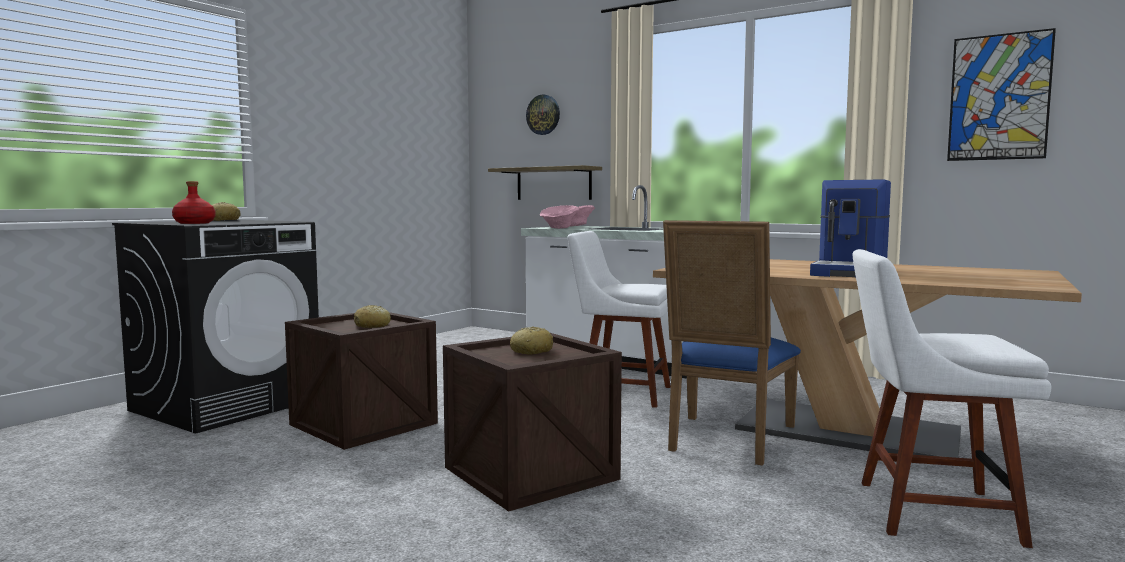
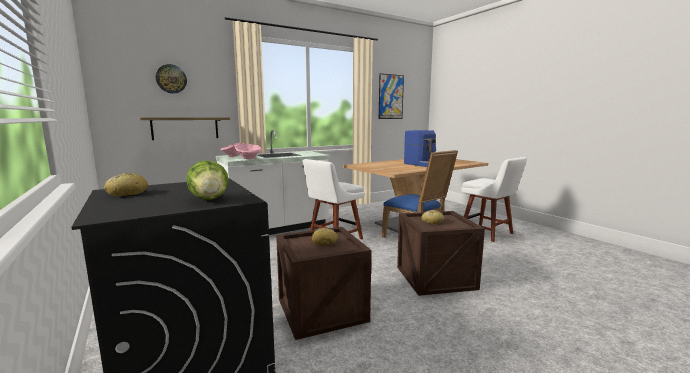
camera: 65 degrees left, 5 degrees up
(195, 223) = (209, 199): red bottle -> lettuce
(927, 511) = (488, 233): white chair -> white chair turned 75 degrees counterclockwise

